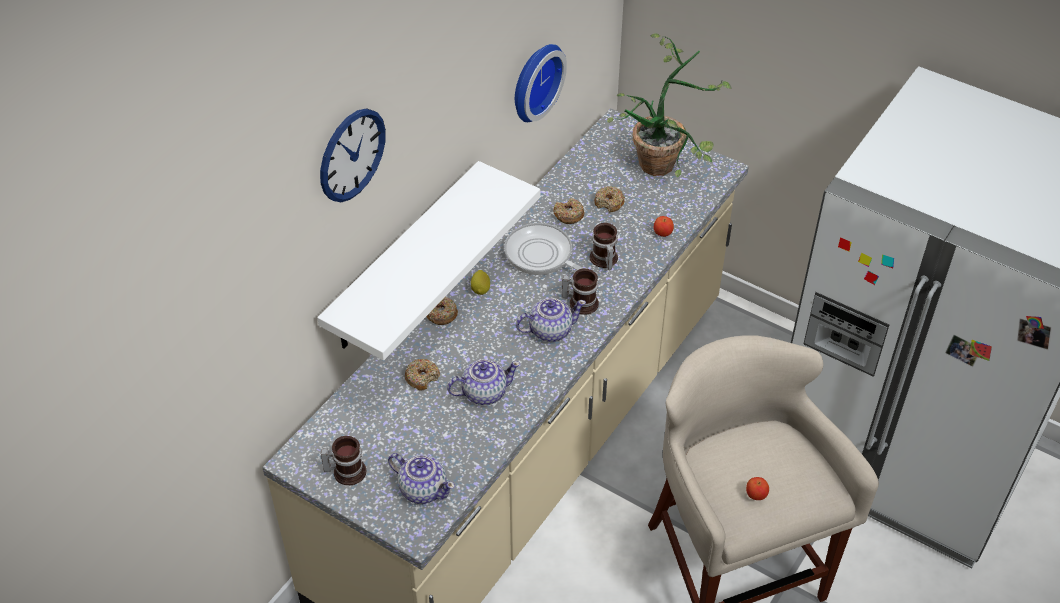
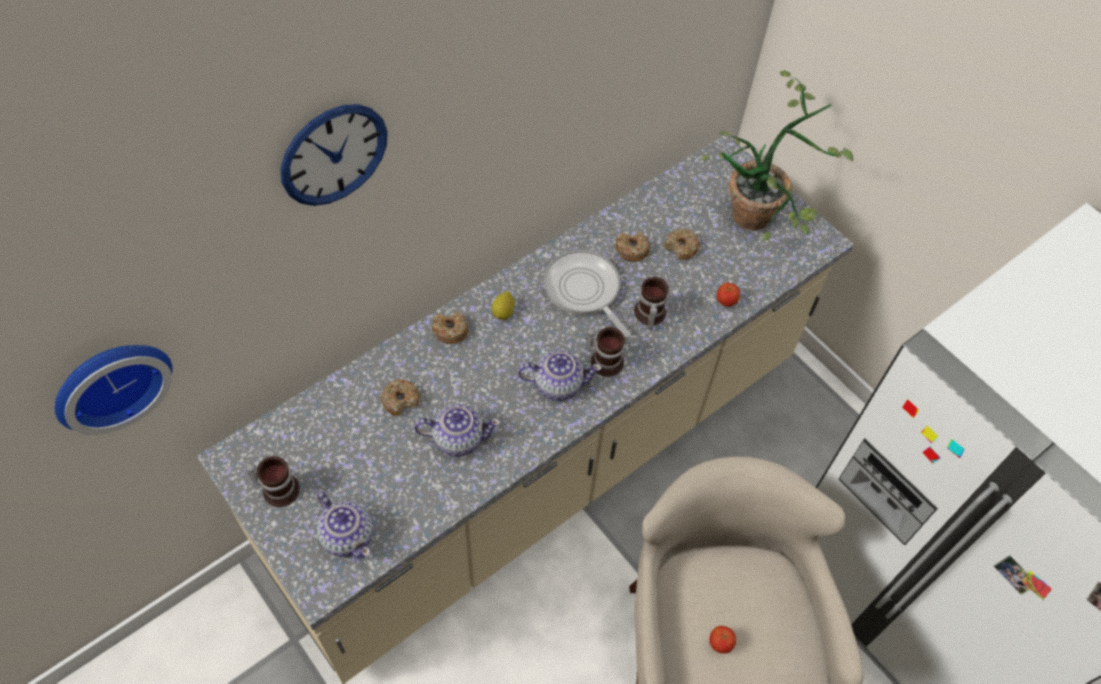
camera: 15 degrees right, 10 degrees up
(404, 259) = (416, 265): white shelf -> none
(533, 80) = (624, 94): wall clock -> wall clock (110, 381)

